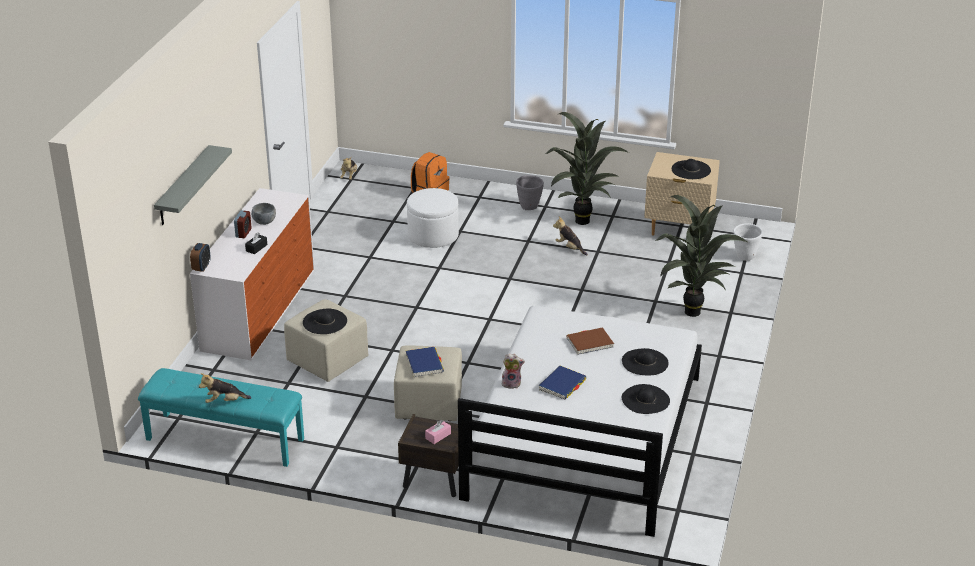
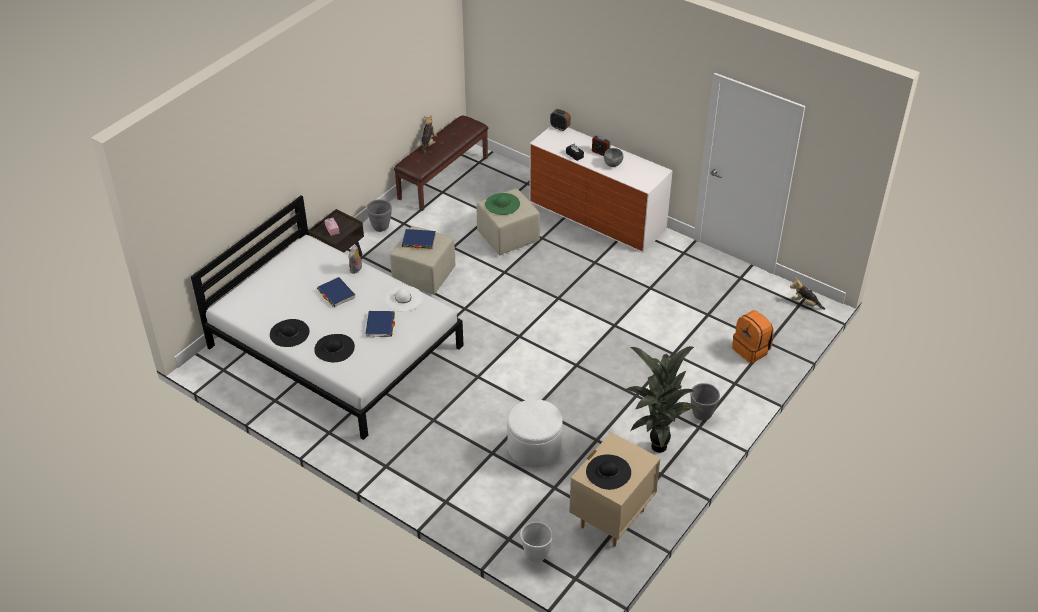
camera: 110 degrees right, 10 degrees up
(183, 186) = (568, 65): grey shelf -> none
(224, 440) = (443, 177): turquoise bench -> brown bench
(325, 321) = (502, 204): black hat -> green hat
(353, 463) = (381, 227): none -> grey planter
(433, 235) = (671, 334): white ottoman -> white ottoman (534, 447)
(539, 338) = (403, 299): none -> white hat
(569, 248) = (611, 421): plush toy -> none
(590, 343) = (380, 325): brown book -> blue book
(692, 314) = (457, 471): potted plant -> none

